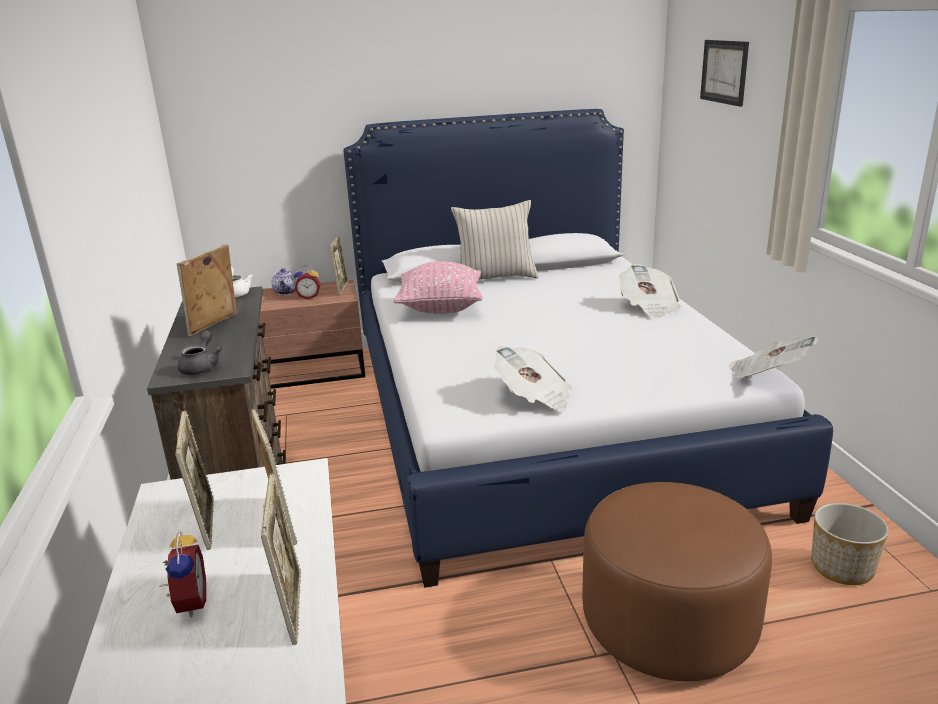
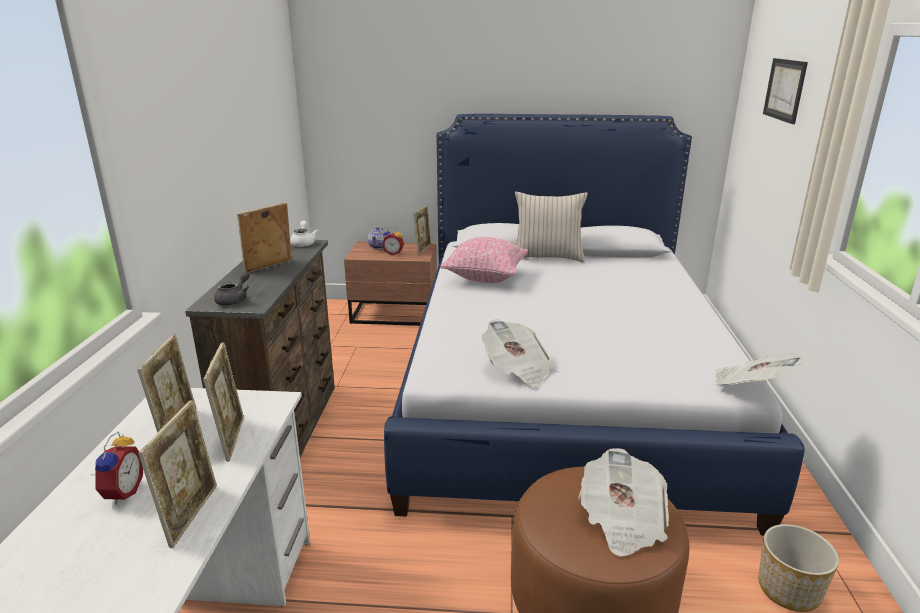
camera: 15 degrees right, 0 degrees up
(648, 307) = (669, 303): newspaper -> newspaper (621, 521)

